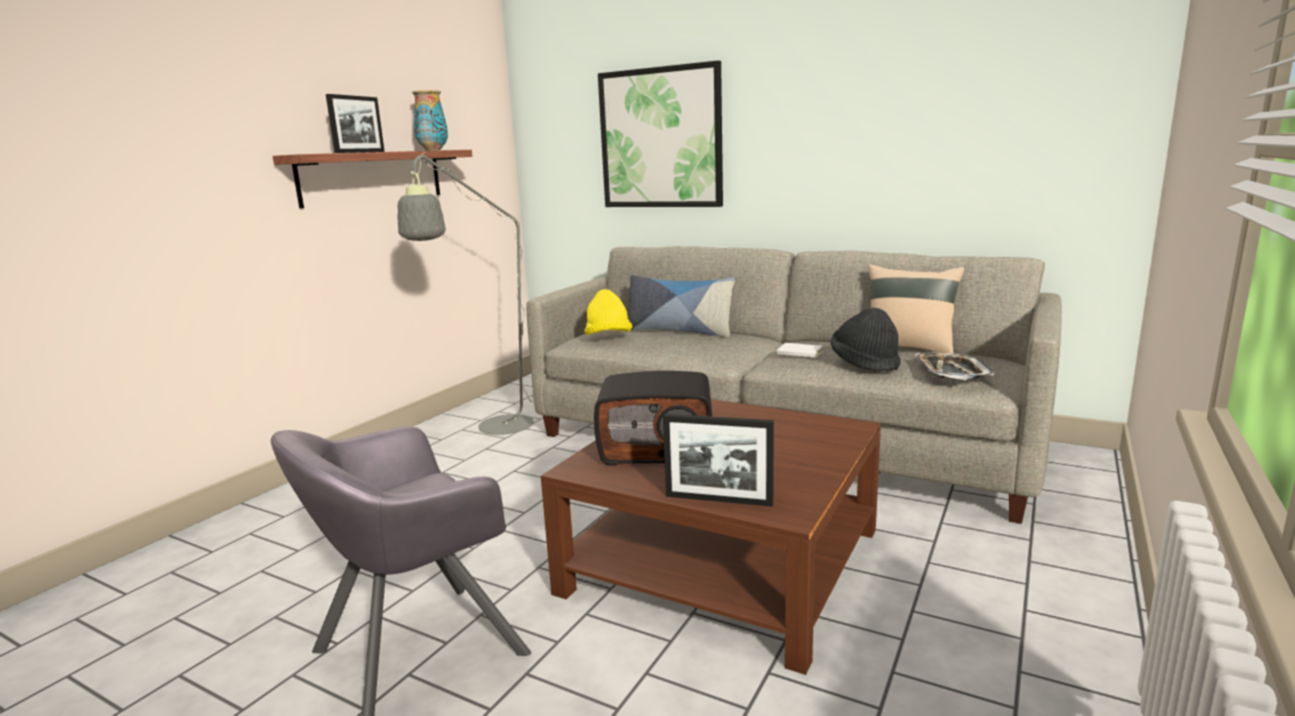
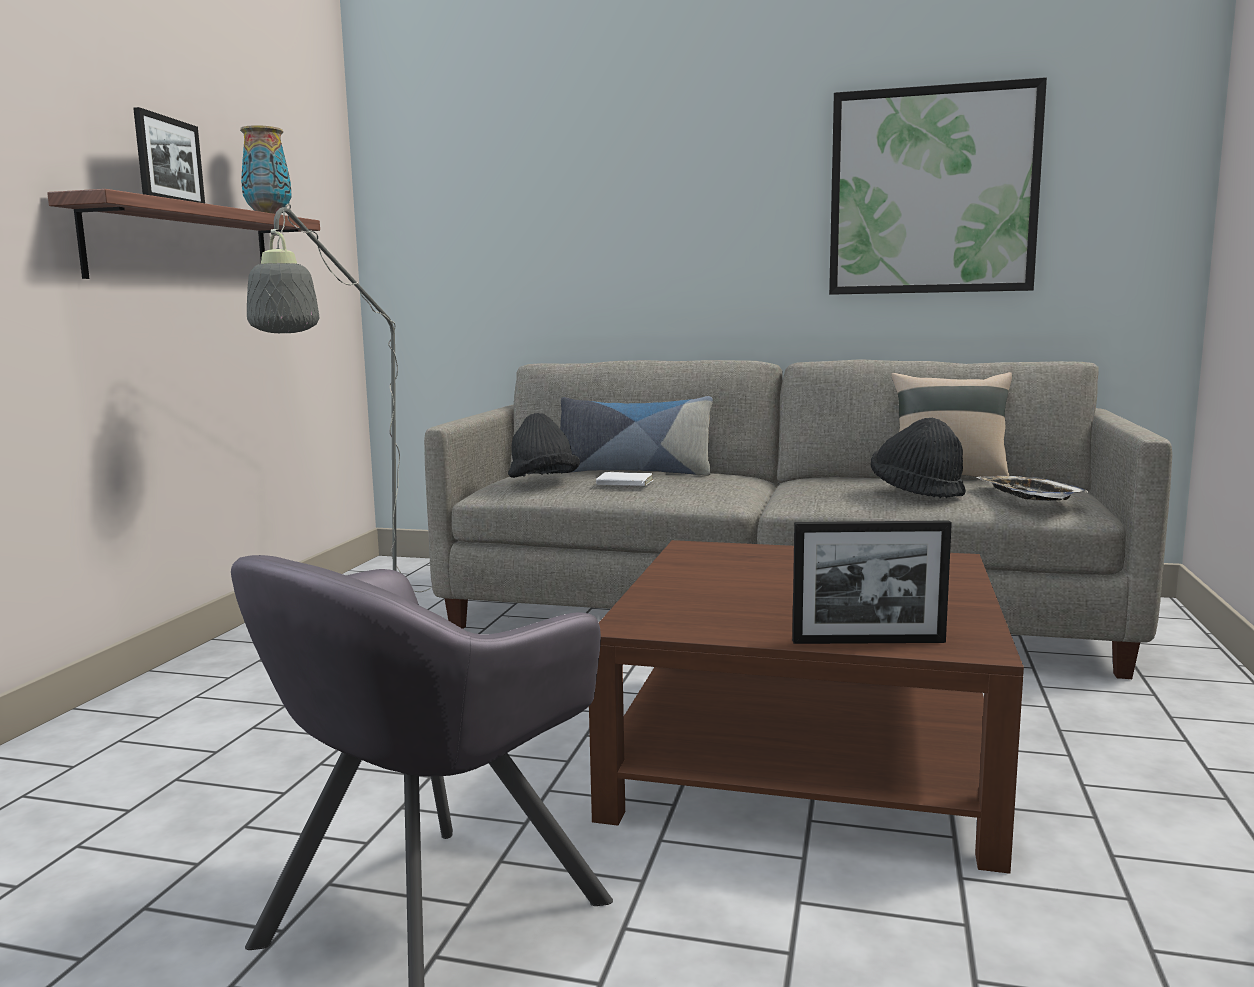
camera: 15 degrees left, 5 degrees down
(608, 338) = (543, 481): yellow hat -> black hat
(657, 448) = (724, 595): radio -> none
(660, 138) = (582, 220): picture -> picture (932, 191)
(799, 353) = (820, 487): white book -> white book (624, 483)

